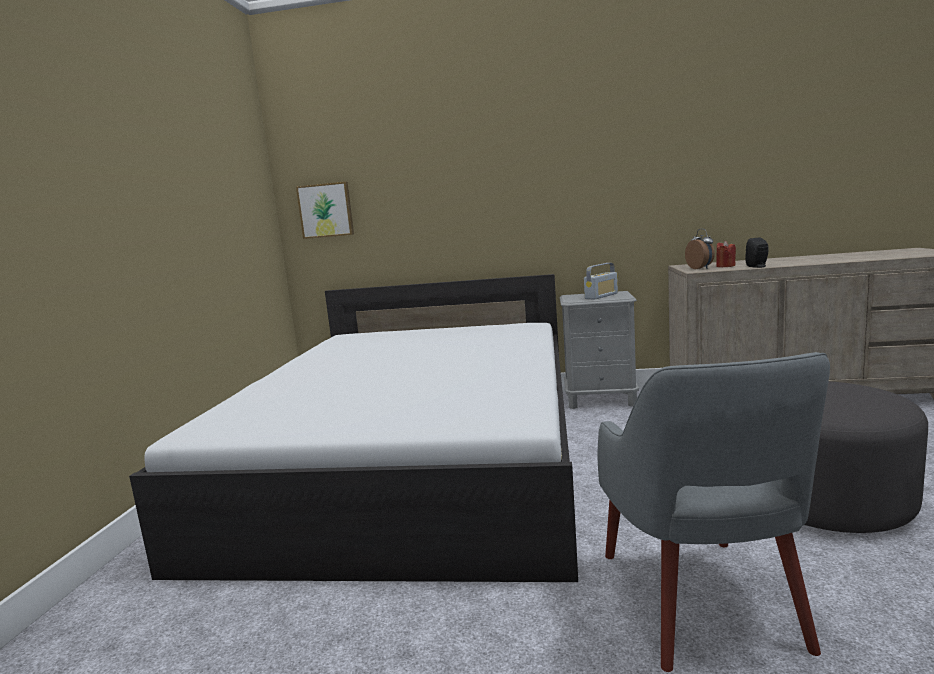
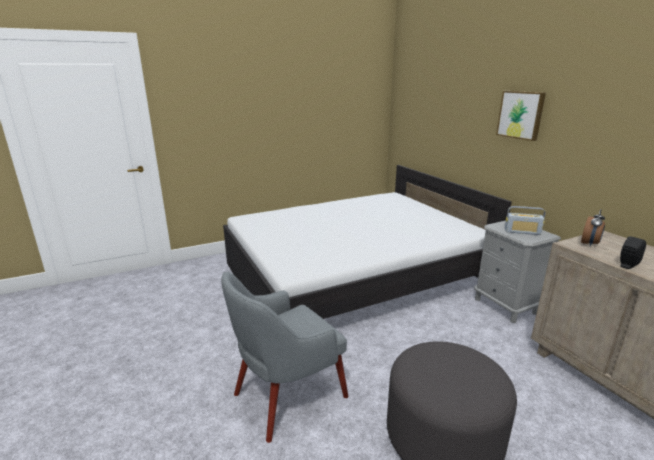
camera: 55 degrees right, 10 degrees up
(326, 210) = (407, 117): picture -> picture (521, 115)
(725, 266) = (617, 252): red candle -> none

